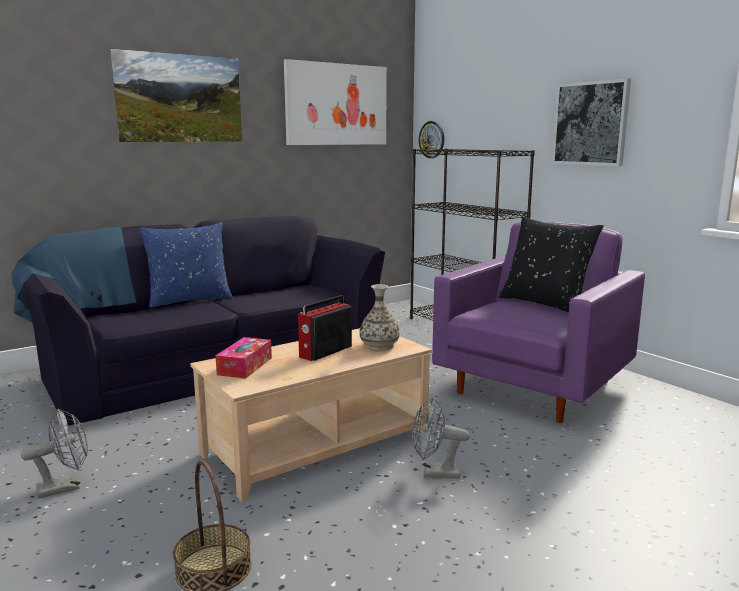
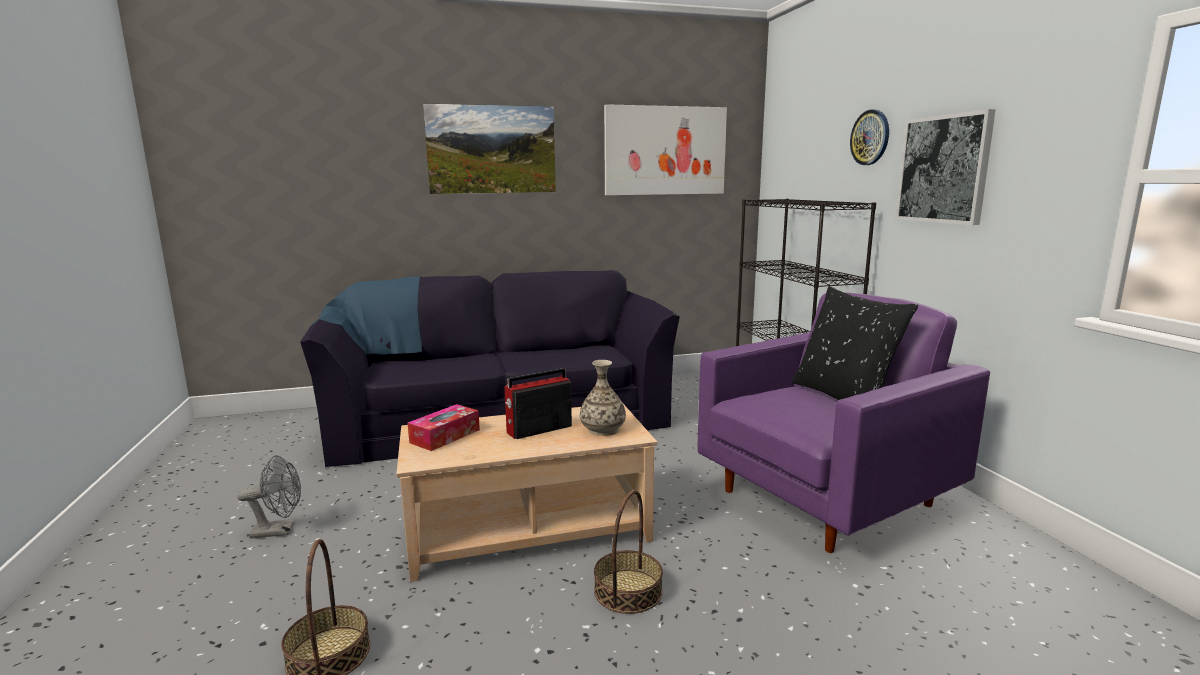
camera: 20 degrees right, 0 degrees up
(189, 300) = (477, 353): blue pillow -> none
(432, 139) = (777, 188): wall clock -> wall clock (870, 137)
(434, 473) = (628, 591): grey fan -> basket

